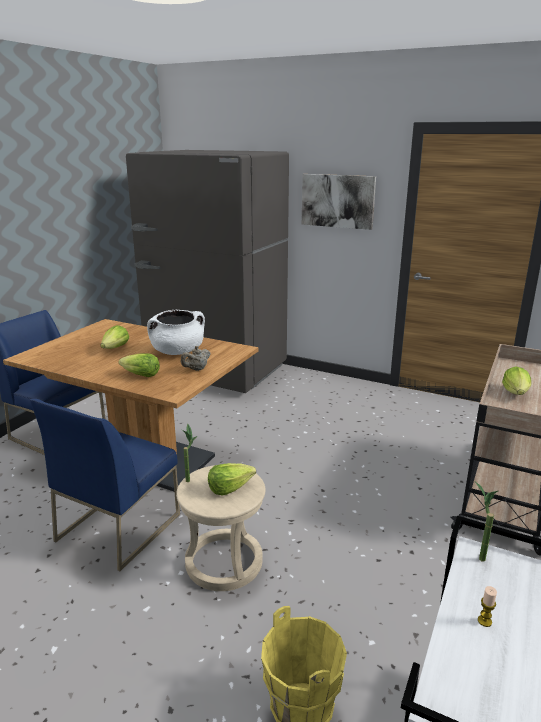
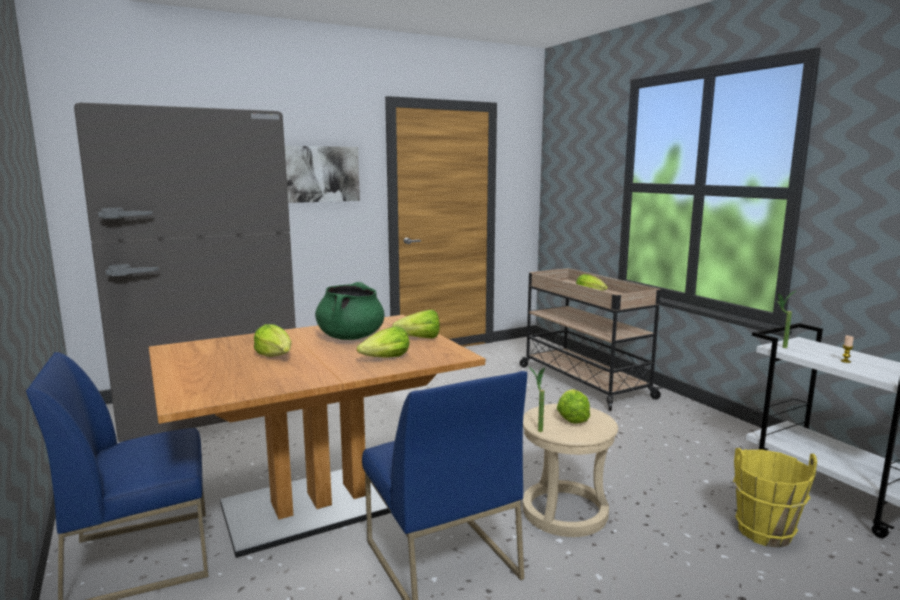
camera: 55 degrees left, 10 degrees down
(178, 351) = (351, 337): white cooking pot -> green cooking pot
(196, 369) = (415, 339): beige teapot -> lettuce

